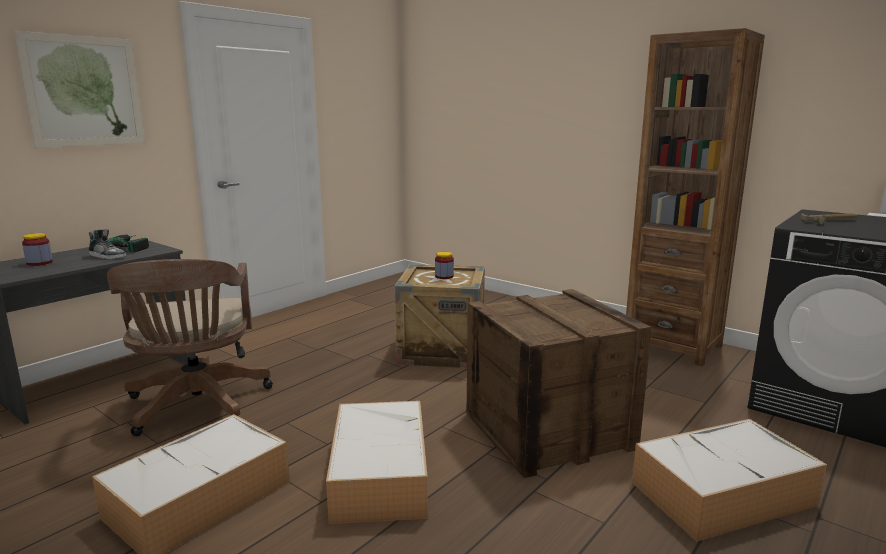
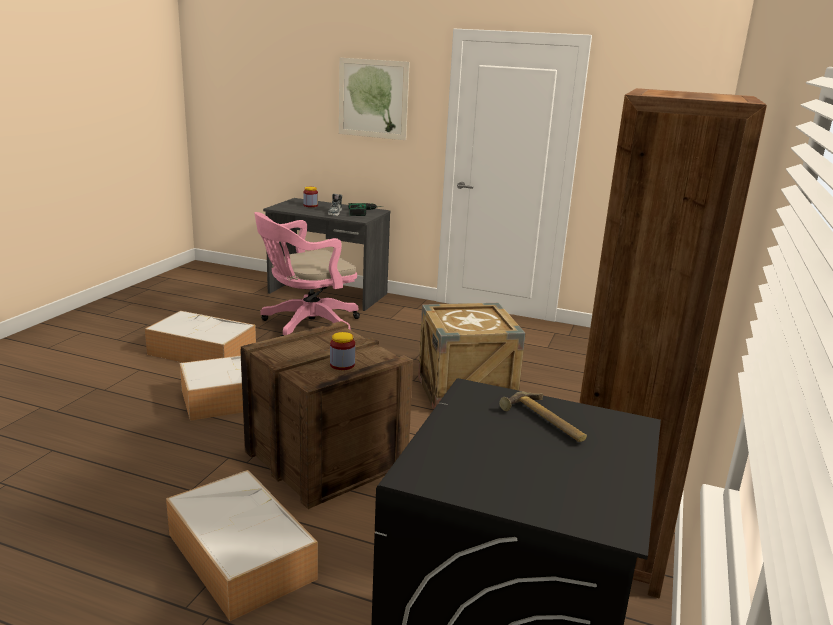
camera: 70 degrees right, 5 degrees up
(197, 407) = (306, 326): brown office chair -> pink office chair
(444, 276) = (475, 320): jar -> jar (342, 365)

